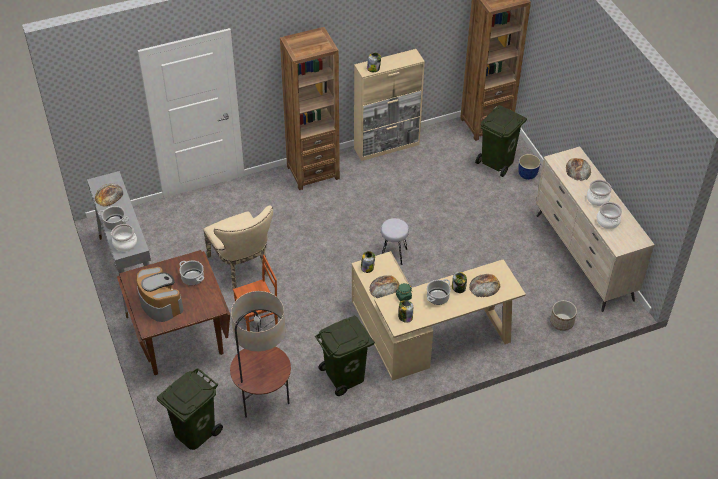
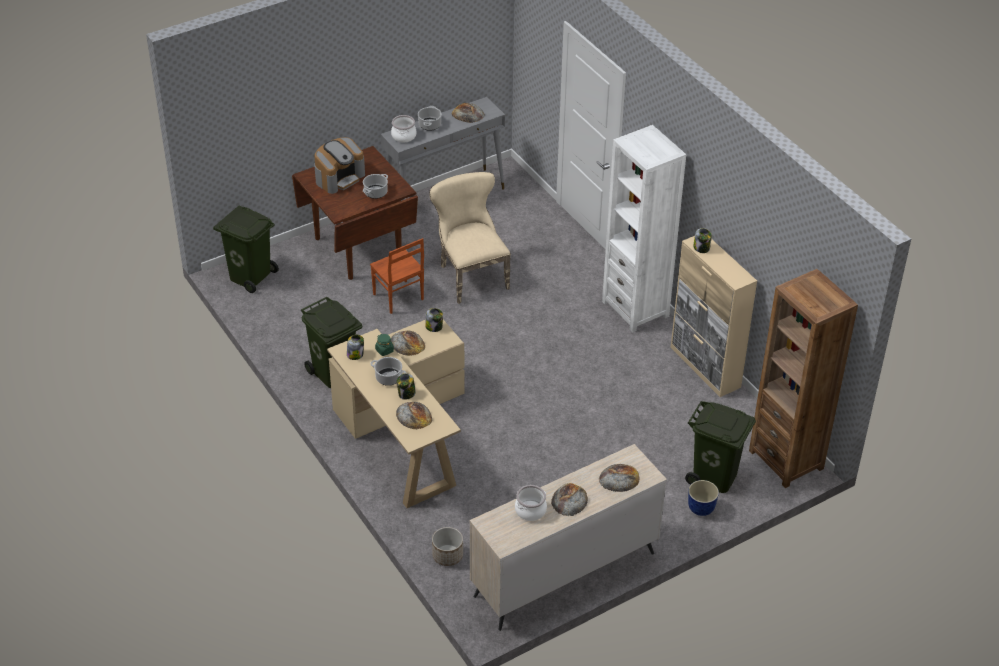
camera: 80 degrees right, 5 degrees down
(242, 267) = (470, 275): beige chair -> beige chair turned 105 degrees clockwise
(263, 403) = (291, 317): floor lamp -> none
(313, 172) = (635, 309): brown bookcase -> white bookcase
(393, 254) = (522, 392): grey stool -> none
(598, 199) = (569, 500): cooking pot -> bread

